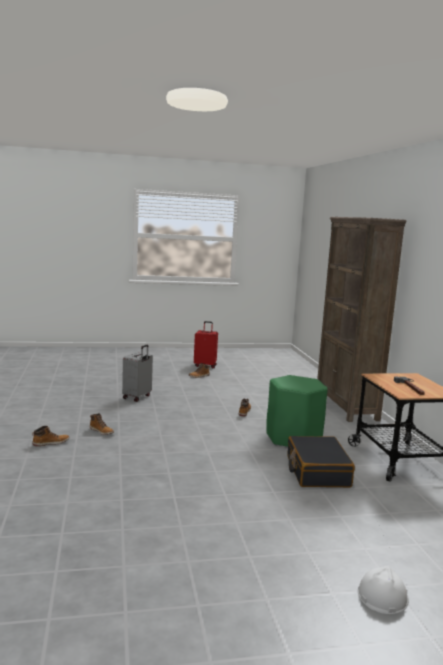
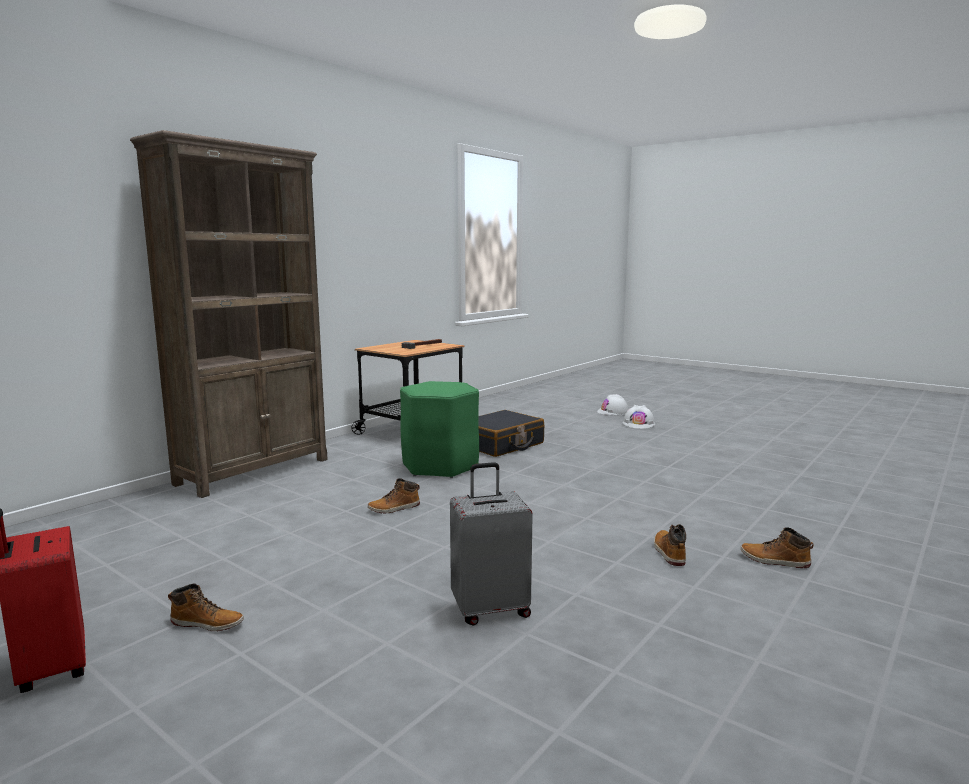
camera: 130 degrees left, 0 degrees up
(303, 571) = (638, 424): none -> white hard hat

